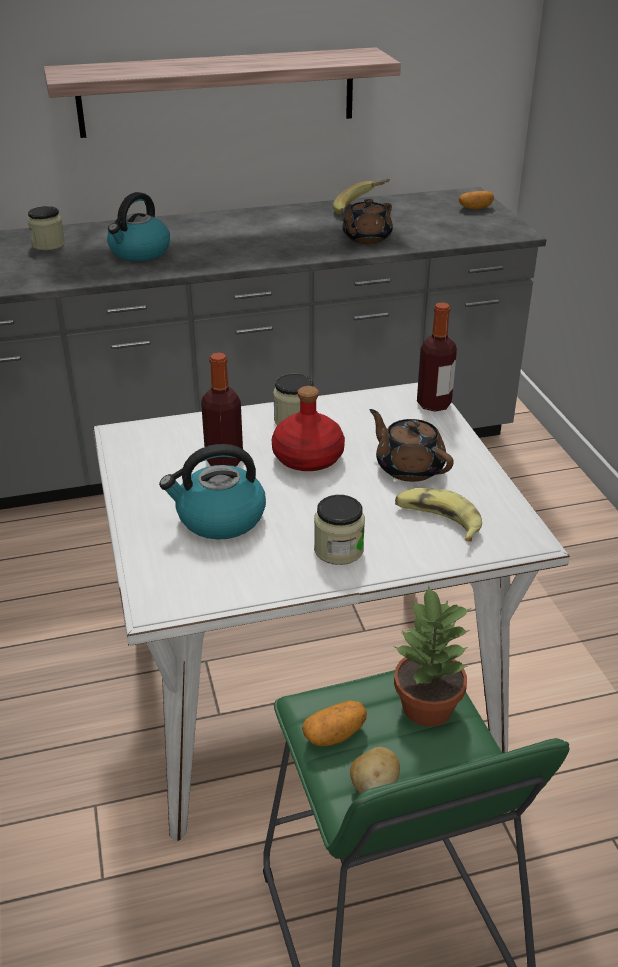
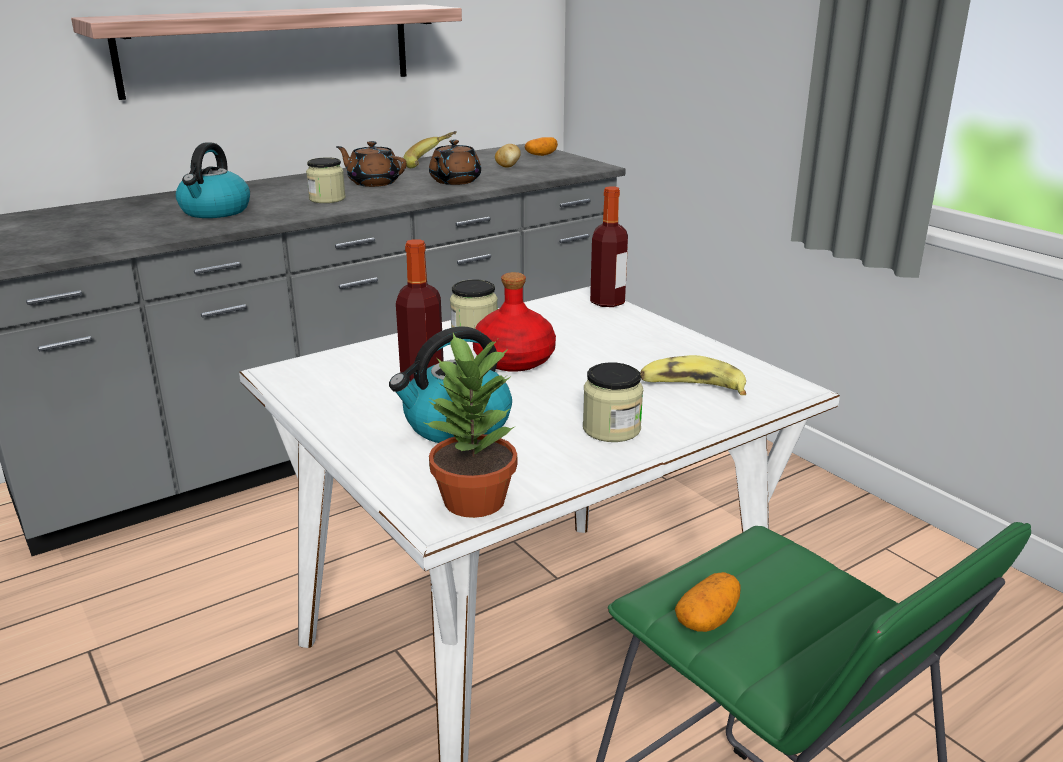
camera: 20 degrees left, 10 degrees down
(48, 244) = (98, 215): jar -> jar (327, 199)
(374, 786) = (790, 659): potato -> potato (508, 167)
(409, 467) = (625, 352): brown teapot -> brown teapot (373, 183)
(427, 708) = (785, 570): potted plant -> potted plant (474, 501)

